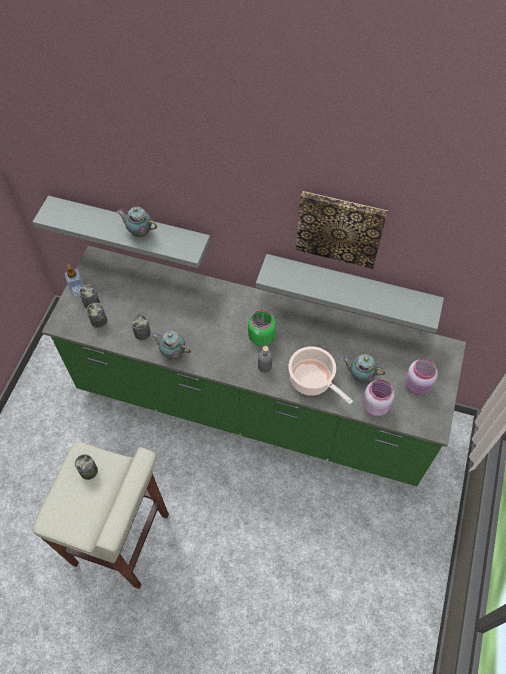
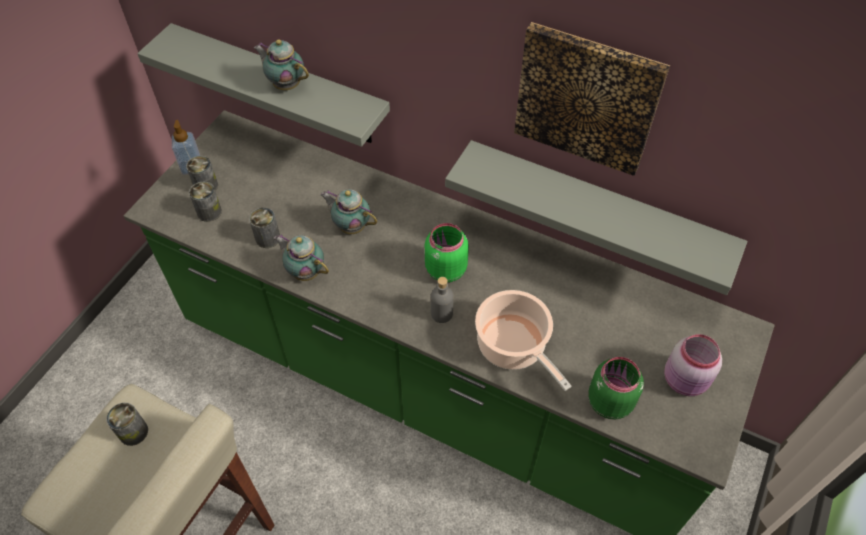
camera: 10 degrees right, 5 degrees down
(360, 375) = (591, 350): teapot -> teapot (351, 226)
(374, 405) = (608, 401): pink jar -> green jar

